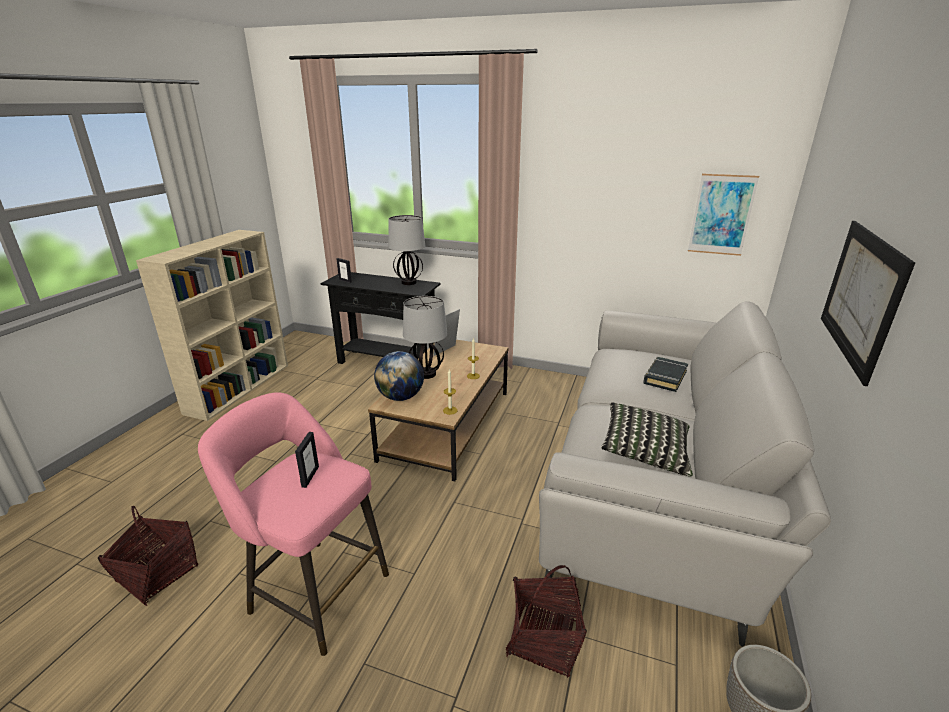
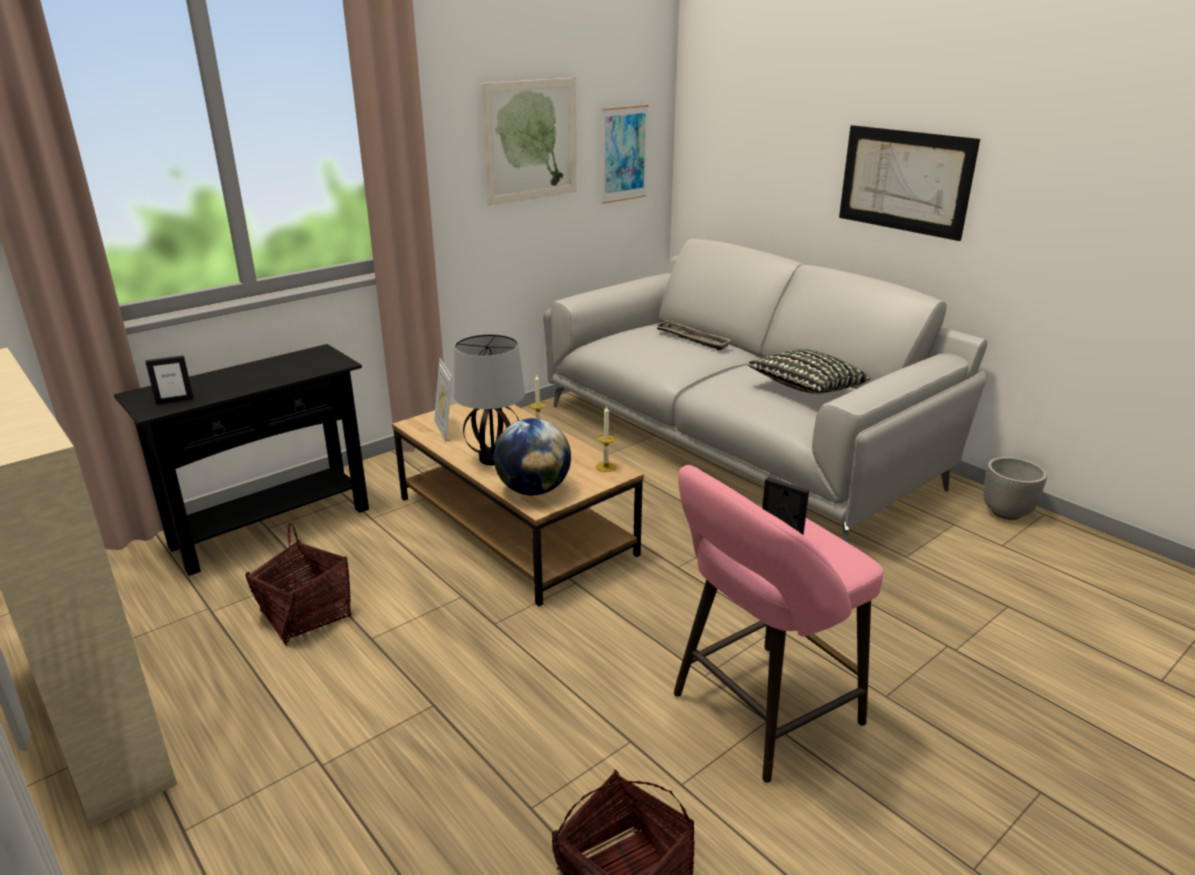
camera: 60 degrees left, 0 degrees up
(409, 282) = (285, 360): table lamp -> none
(544, 639) = (904, 575): basket -> basket (306, 615)
(622, 189) = (531, 140): none -> picture
(665, 377) = (692, 339): black book -> tray

